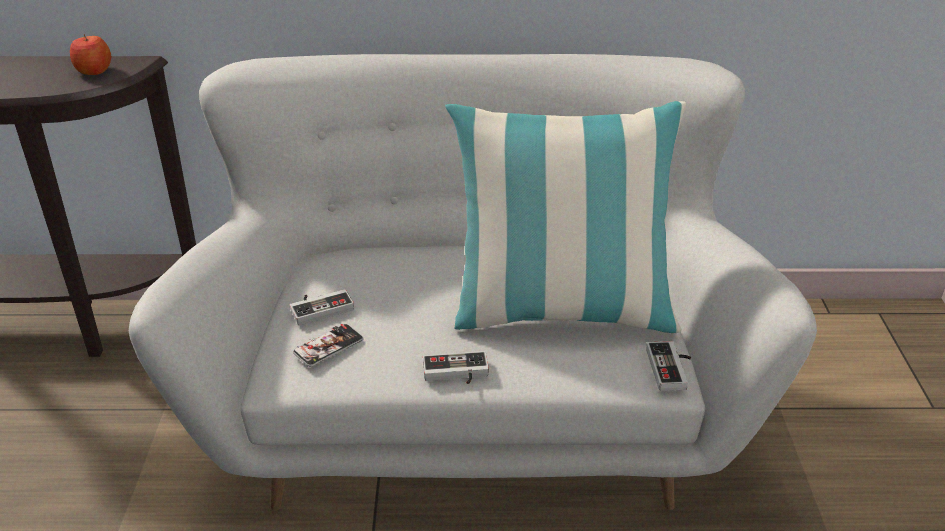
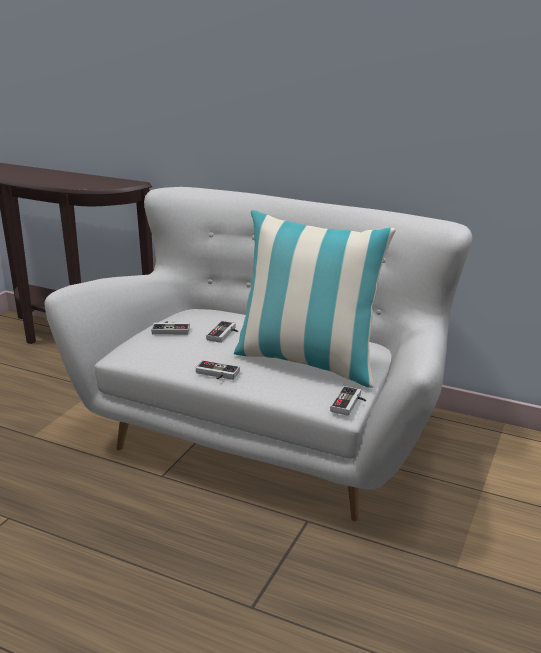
camera: 25 degrees right, 10 degrees down
(94, 71) = (108, 183): apple -> none
(328, 346) = (159, 346): phone -> none
(408, 295) = (224, 334): none -> game controller

